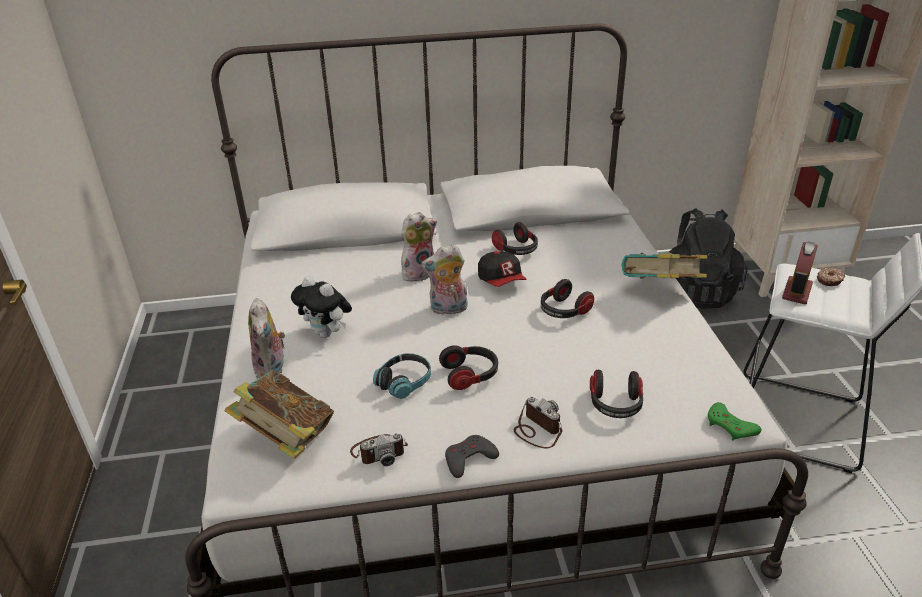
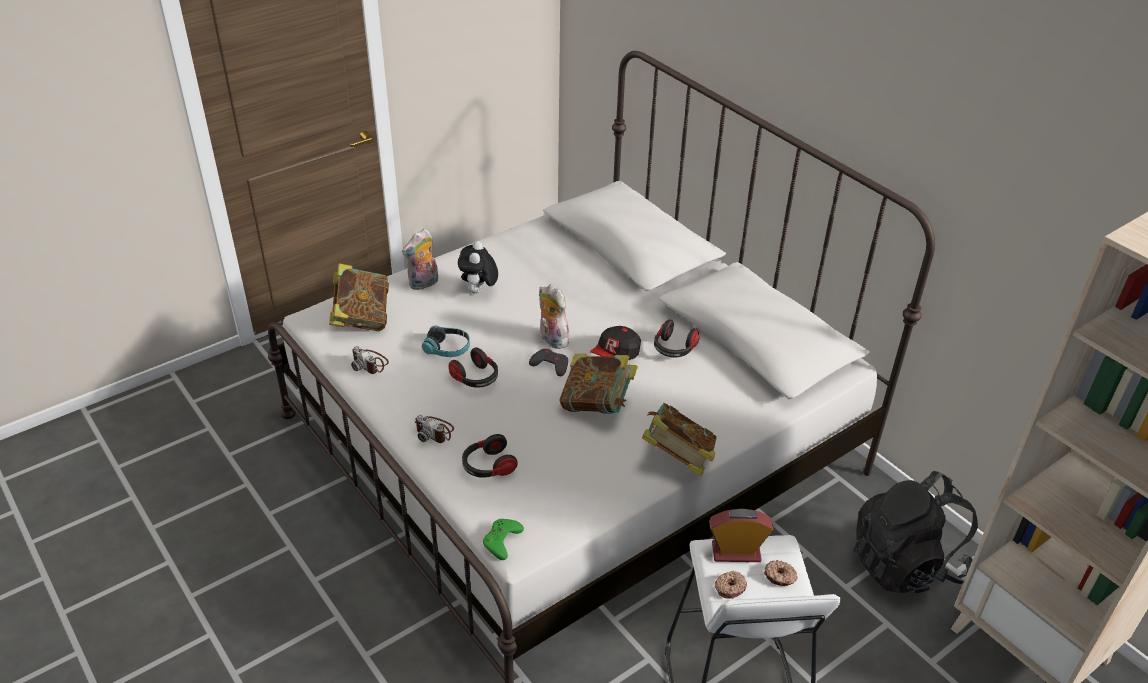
camera: 60 degrees right, 5 degrees up
(418, 272) = (592, 306): plush toy -> none
(469, 459) = (385, 407): grey game controller -> grey game controller (550, 365)
(537, 429) = (434, 431): camera -> camera turned 105 degrees clockwise
(563, 311) = (597, 405): headphones -> book
(837, 306) = (729, 587): none -> donut

